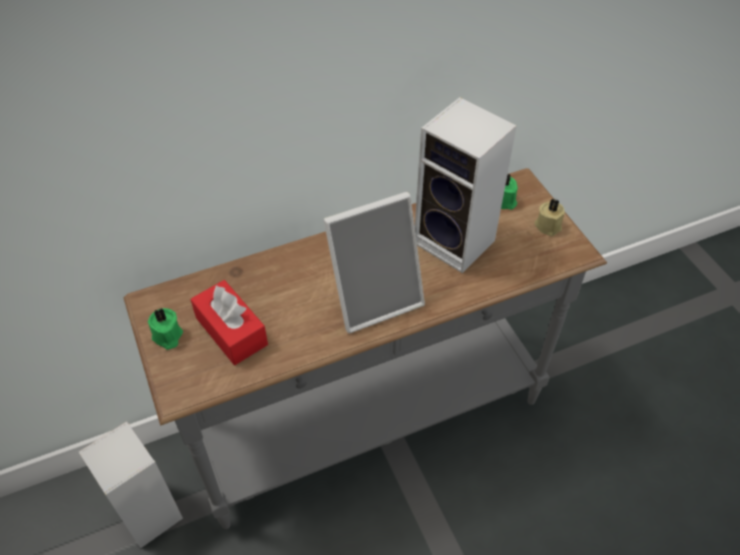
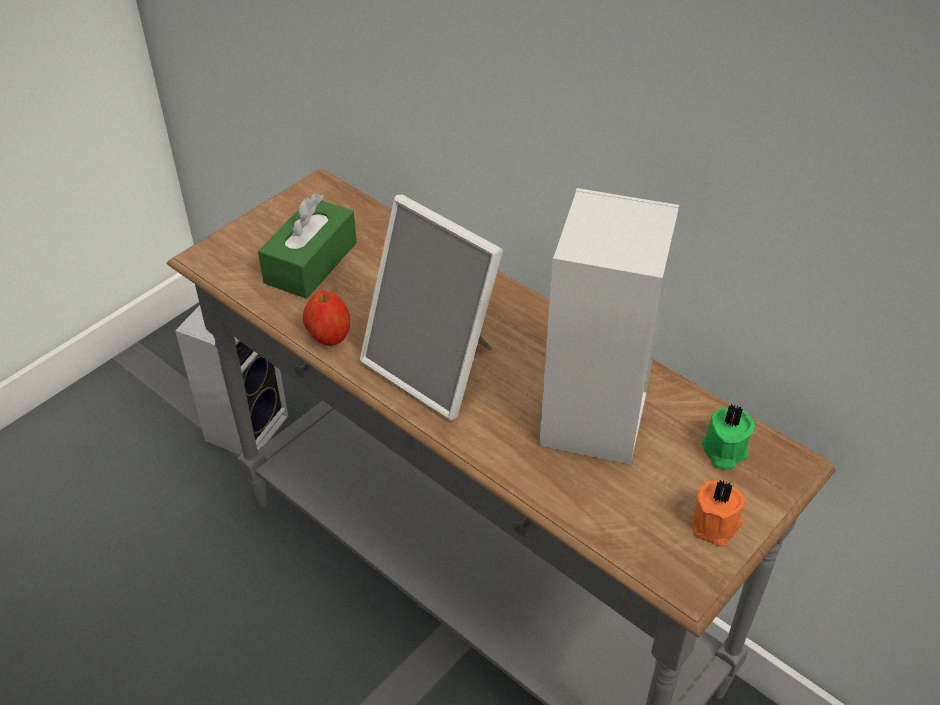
camera: 65 degrees right, 5 degrees down
(167, 337) = (277, 219): green candle -> none
(231, 331) = (311, 262): red tissue box -> green tissue box
(314, 343) = (329, 337): none -> apple
(548, 225) = (716, 525): beige candle -> orange candle

